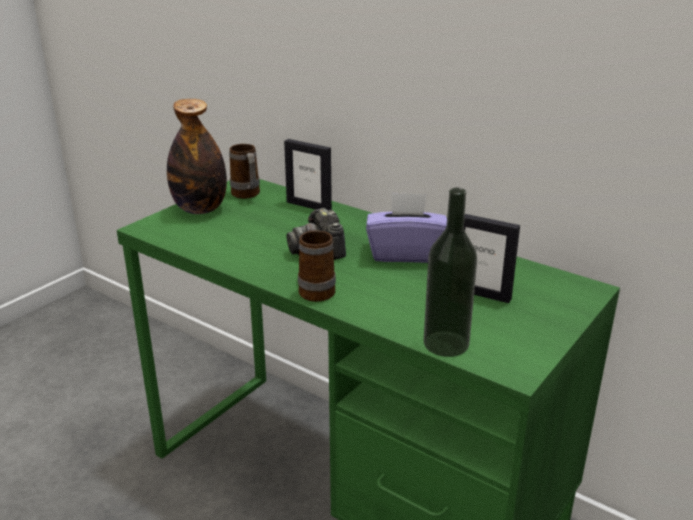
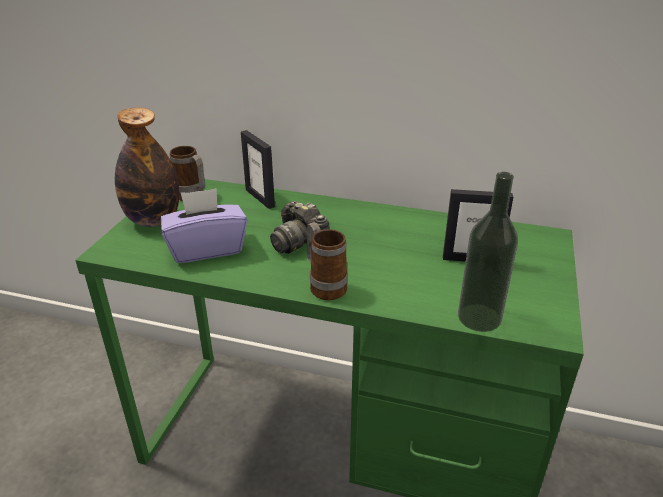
camera: 20 degrees left, 5 degrees up
(309, 206) = (260, 198): picture frame -> picture frame turned 45 degrees clockwise
(406, 253) = (381, 231): purple tissue box -> purple tissue box (206, 248)

